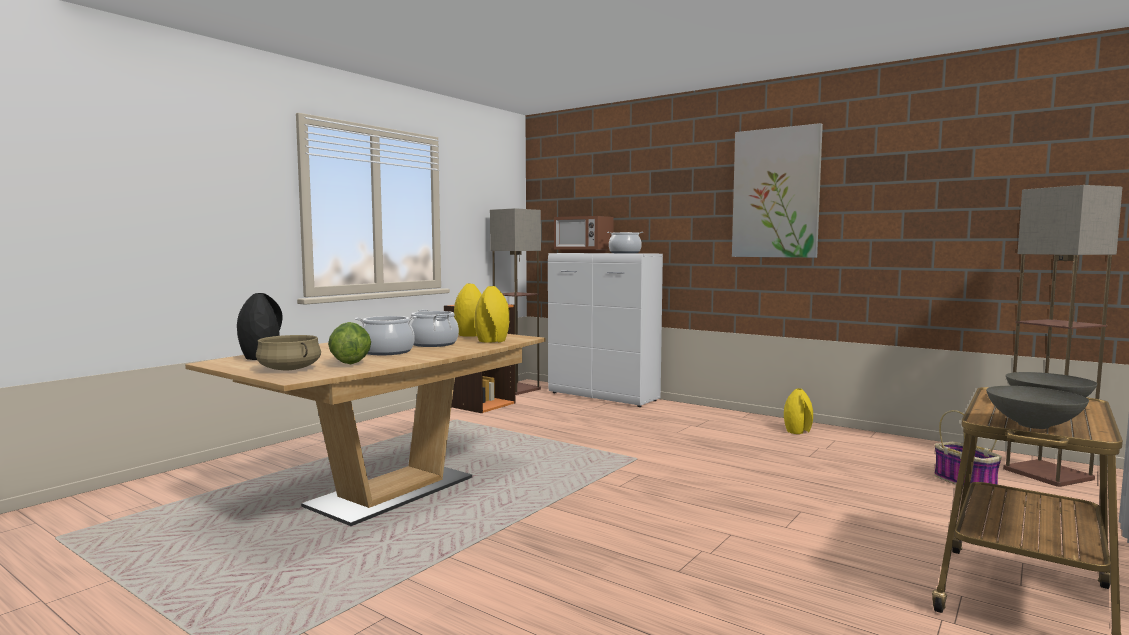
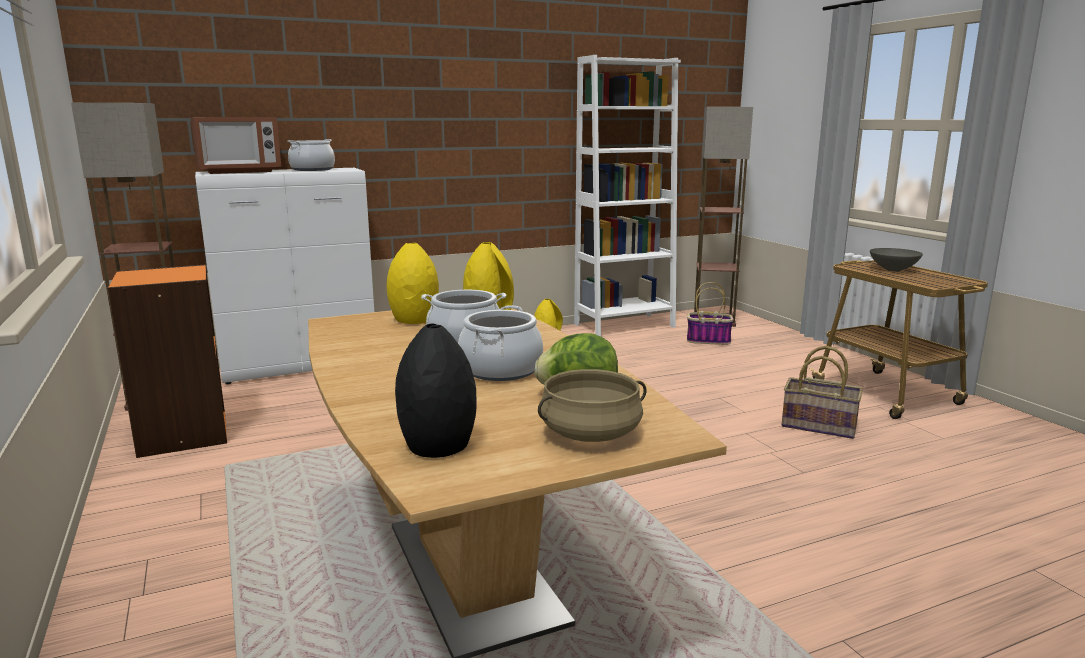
camera: 60 degrees left, 10 degrees up
(776, 193) = (485, 95): picture -> none
(818, 567) = (819, 425): none -> basket
(912, 445) = (624, 325): none -> white bookcase
(1032, 425) = (948, 282): grey bowl -> none

